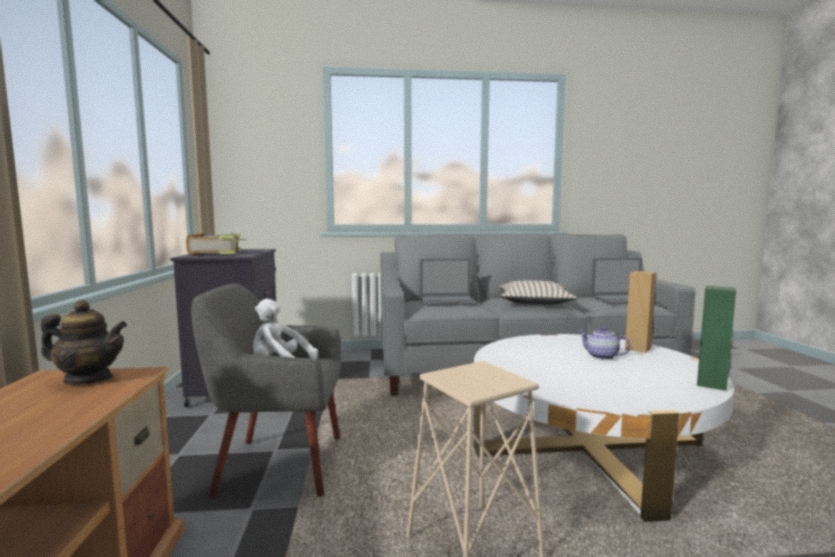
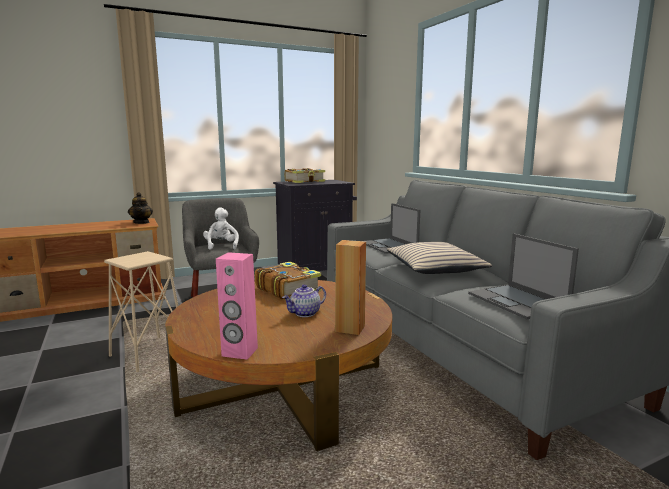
camera: 70 degrees right, 5 degrees up
(519, 356) = (288, 289): none -> book
(587, 447) = (284, 386): white coffee table -> brown coffee table
(601, 357) = (305, 313): teapot -> teapot turned 150 degrees counterclockwise
(712, 384) = (239, 352): green speaker -> pink speaker

